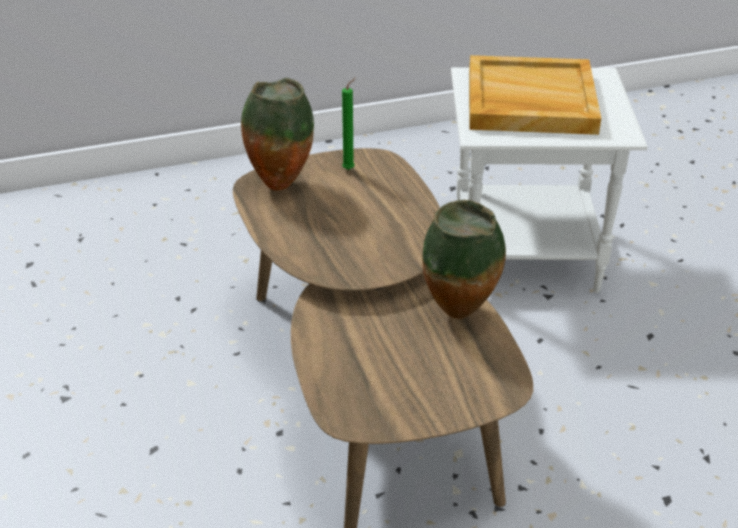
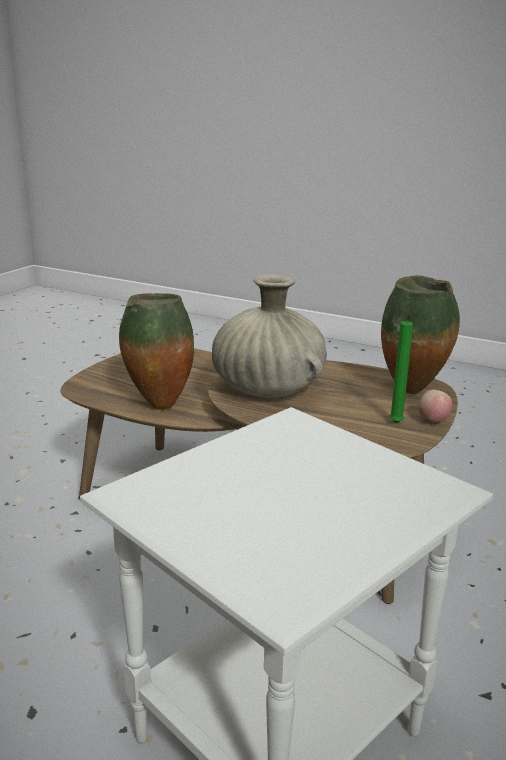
camera: 135 degrees right, 15 degrees down
(322, 159) = (433, 421): none -> apple
(378, 243) = (268, 389): none -> beige vase
(529, 101) = (307, 483): beige tray -> none

